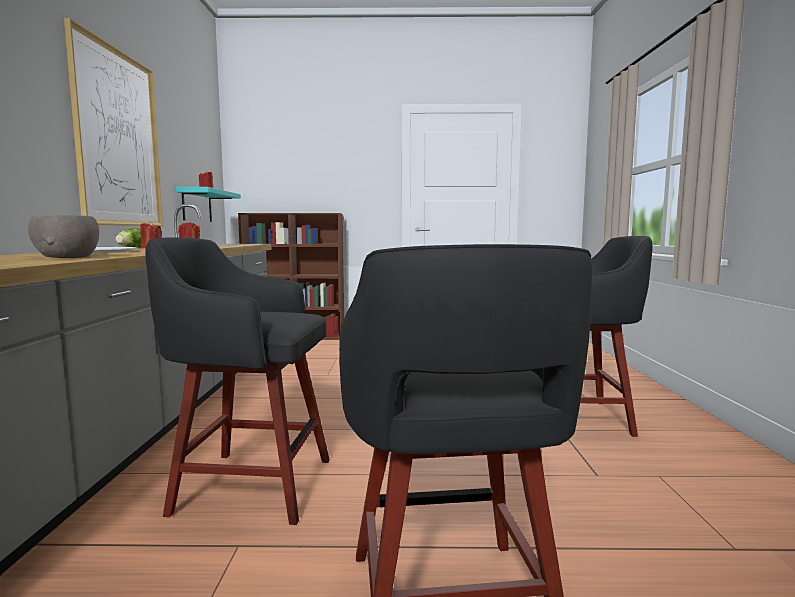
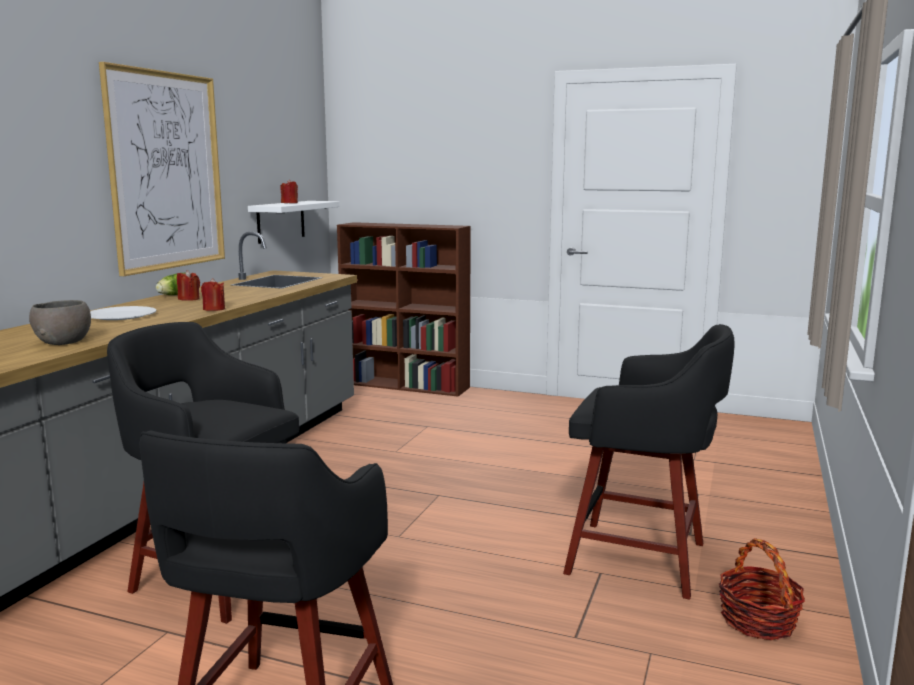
camera: 20 degrees right, 5 degrees up
(197, 205) = (281, 221): turquoise shelf -> white shelf
(693, 442) = (758, 621): none -> basket

